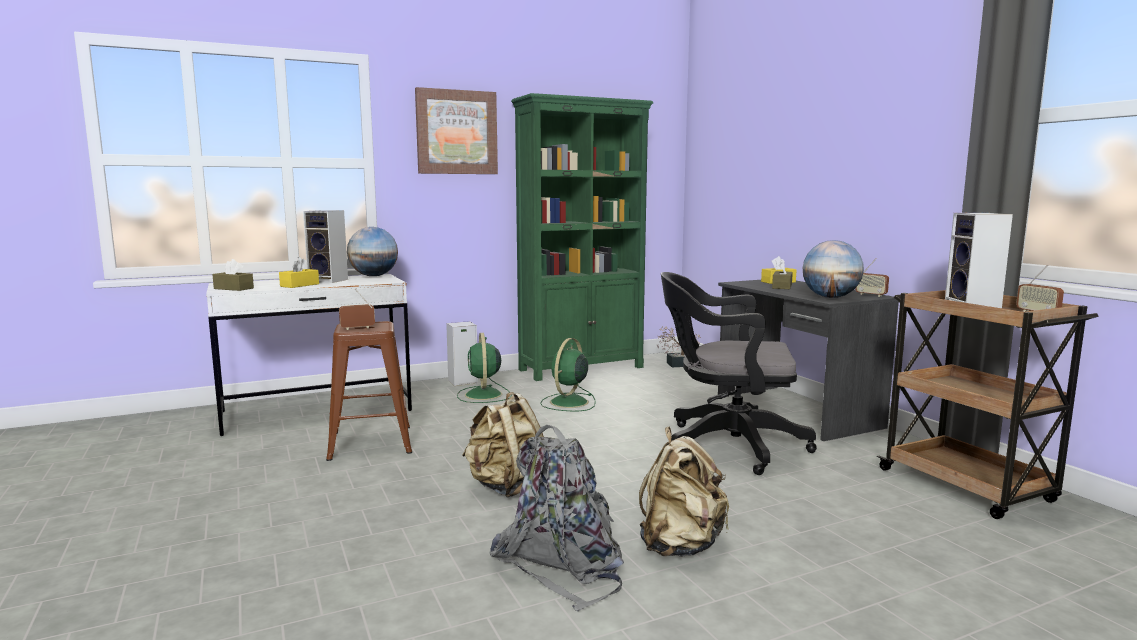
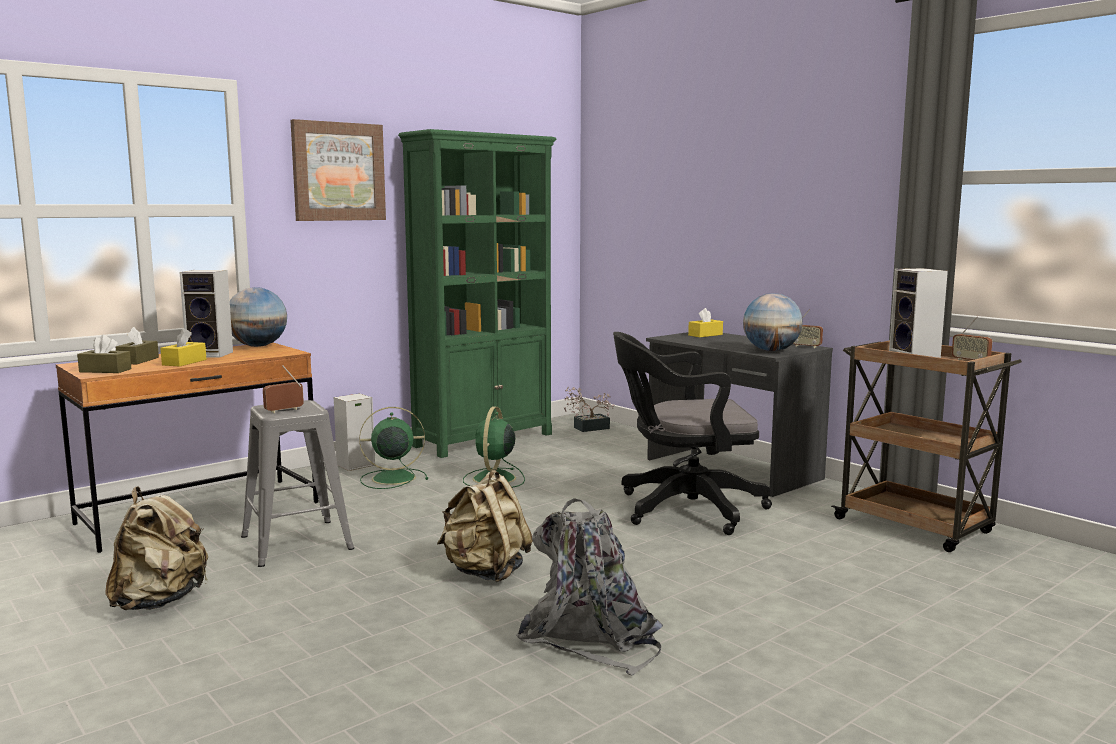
camera: 15 degrees left, 0 degrees up
(317, 411) = (200, 513): white desk -> brown desk
(369, 443) = (295, 543): brown stool -> grey stool
(483, 395) = (391, 478): green fan -> green fan turned 105 degrees clockwise
(680, 546) = (691, 608): beige backpack -> beige backpack (159, 601)
(782, 286) = (714, 340): brown tissue box -> brown tissue box (138, 360)

